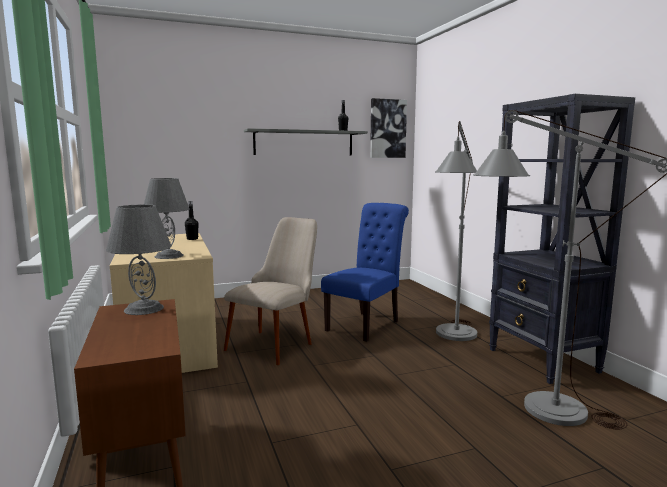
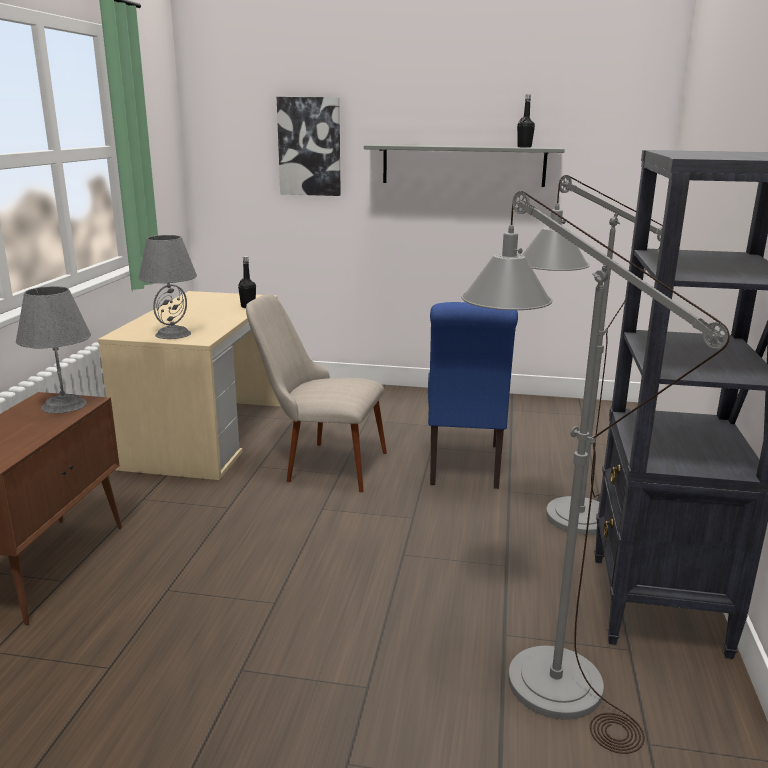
camera: 30 degrees right, 10 degrees up
(277, 342) = (320, 464): beige chair -> beige chair turned 135 degrees counterclockwise
(366, 324) = (464, 467): blue chair -> blue chair turned 120 degrees clockwise
(387, 128) = (618, 141): picture -> picture (309, 146)

